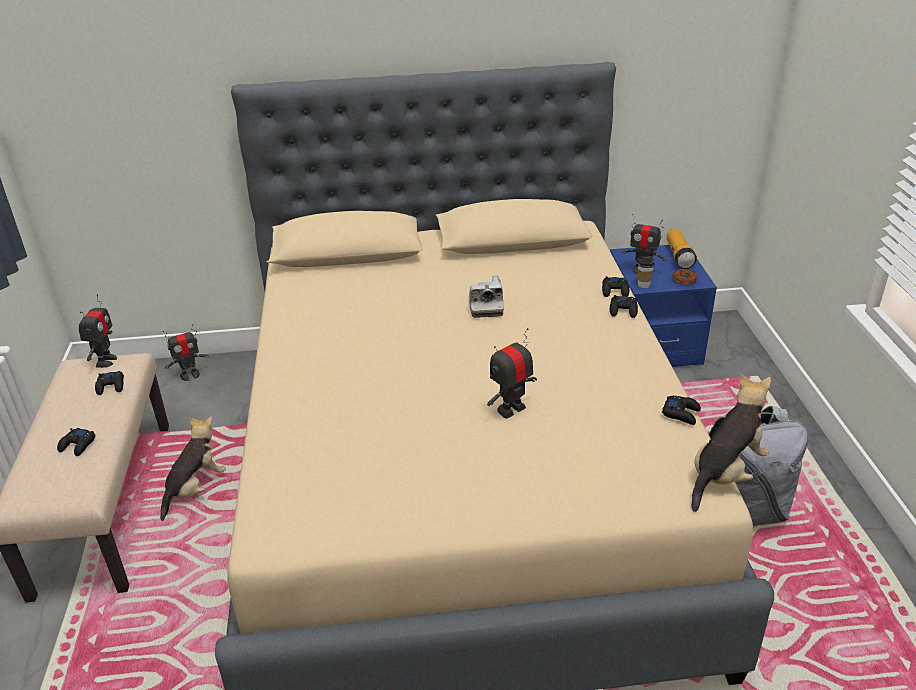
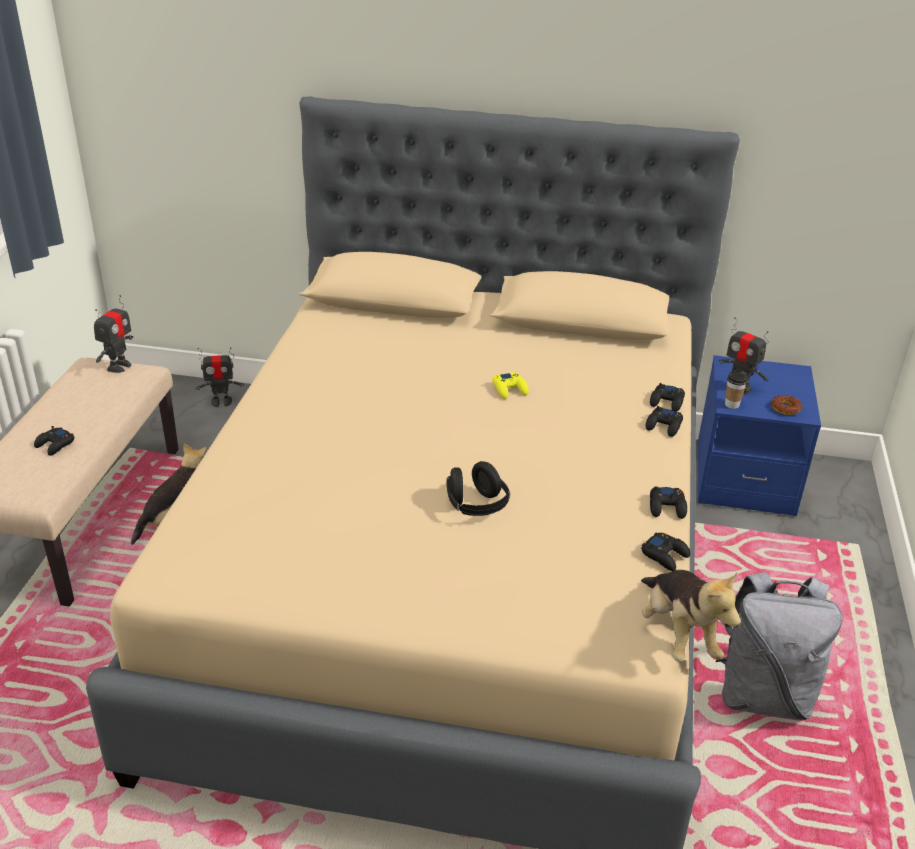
camera: 15 degrees right, 0 degrees up
(111, 386) = (112, 393): black game controller -> black game controller (667, 507)
(485, 306) = (510, 389): camera -> yellow game controller
(511, 409) = (476, 506): toy robot -> black headphones
(679, 256) = (793, 380): flashlight -> none
(725, 473) = (678, 633): plush toy -> plush toy turned 105 degrees clockwise

